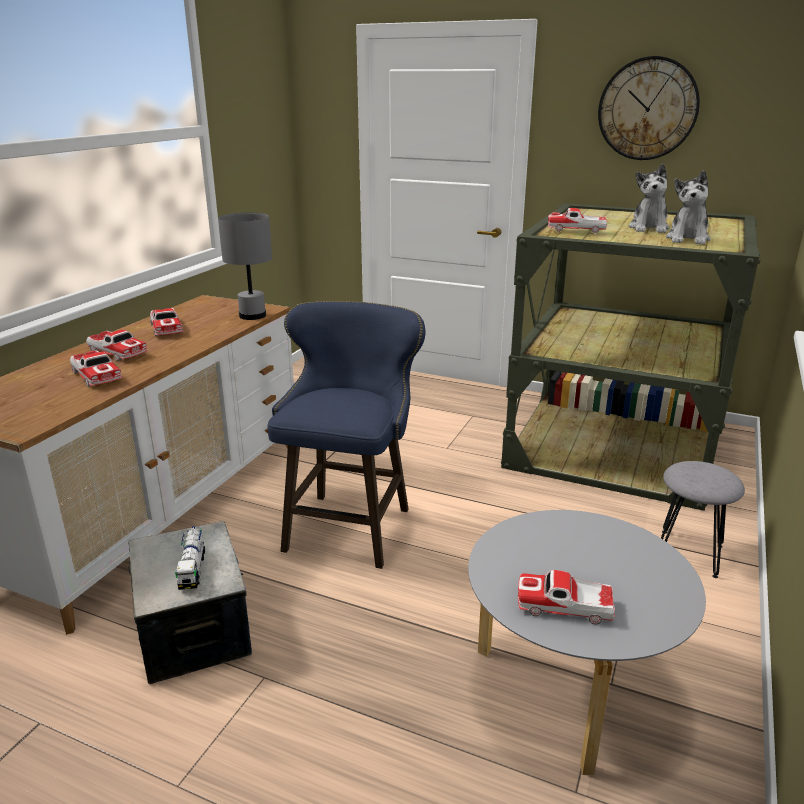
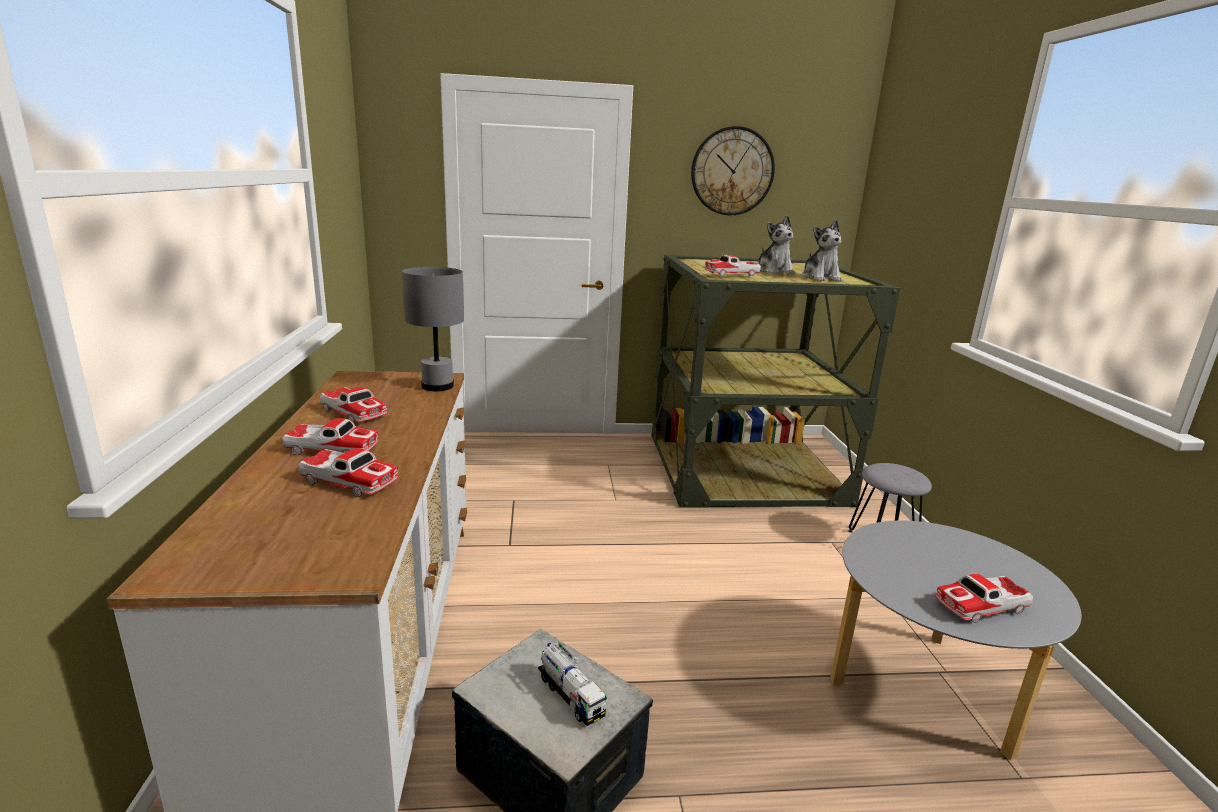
camera: 30 degrees left, 5 degrees down
(350, 525) = (602, 599): blue stool -> none

